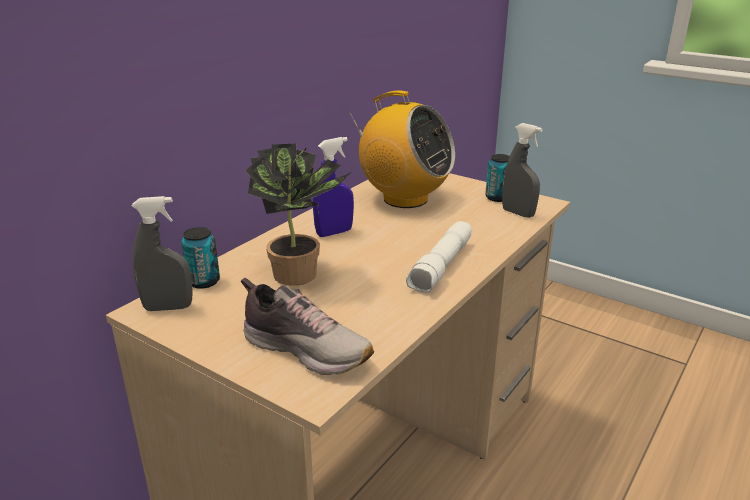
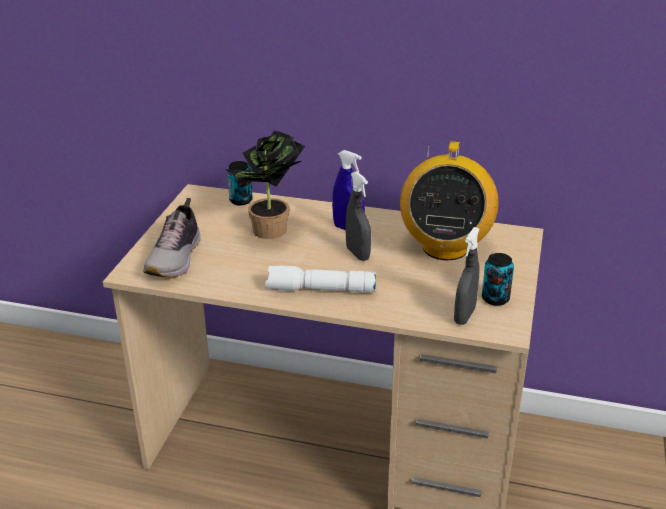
camera: 70 degrees right, 5 degrees up
(168, 307) = (203, 199): grey spray bottle -> grey spray bottle (357, 254)

